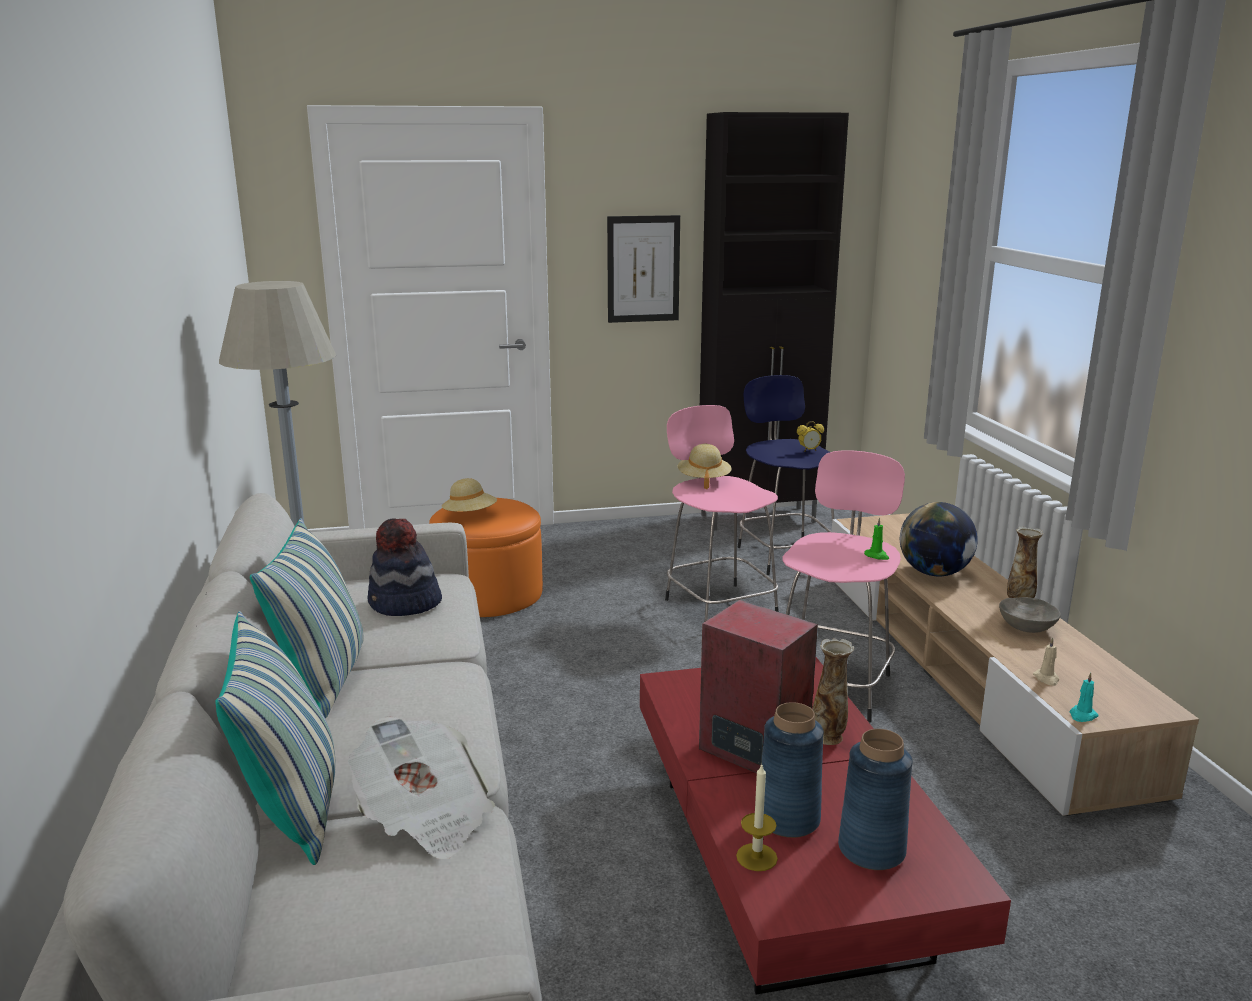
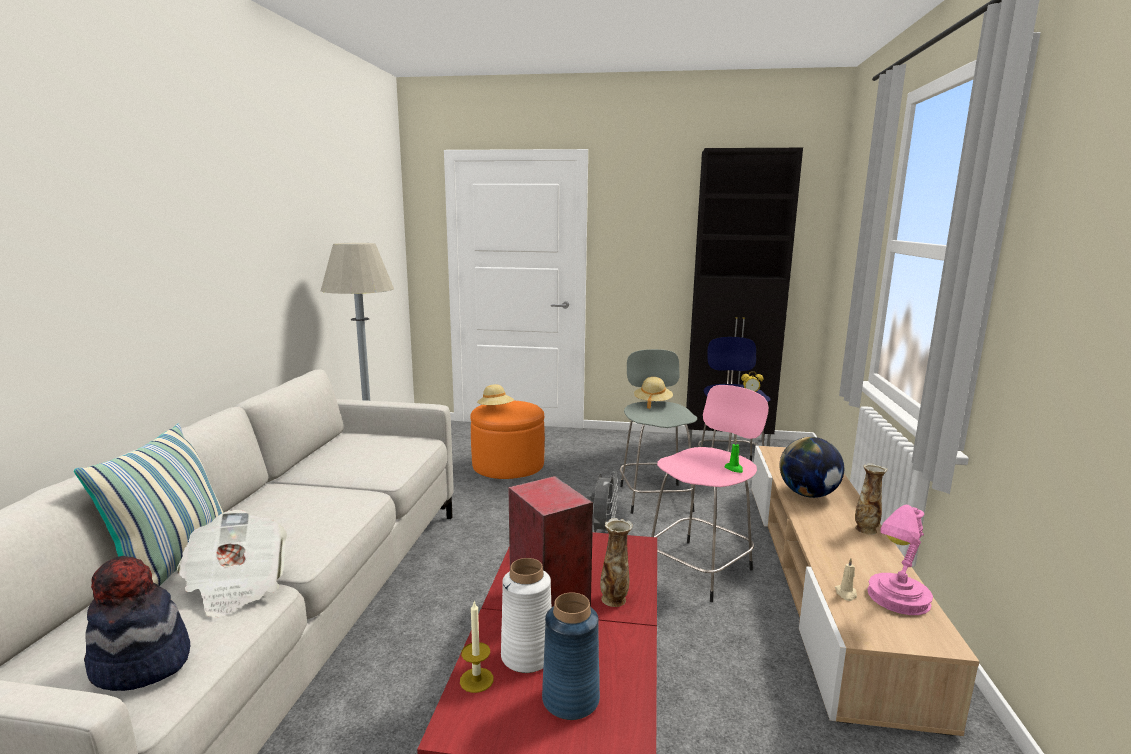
camera: 20 degrees right, 5 degrees down
(324, 679) = (286, 487): pillow -> none
(404, 604) = (380, 451): hat -> hat (141, 664)
(643, 269) = (652, 259): picture -> none
(687, 664) = (602, 532): none -> grey fan
(718, 606) = (655, 497): pink stool -> grey stool
(788, 819) = (527, 656): blue vase -> white vase
(1025, 627) = (857, 549): grey bowl -> none
(1082, 715) = (857, 632): turquoise candle -> none
(1096, 675) = (897, 600): none -> pink table lamp

